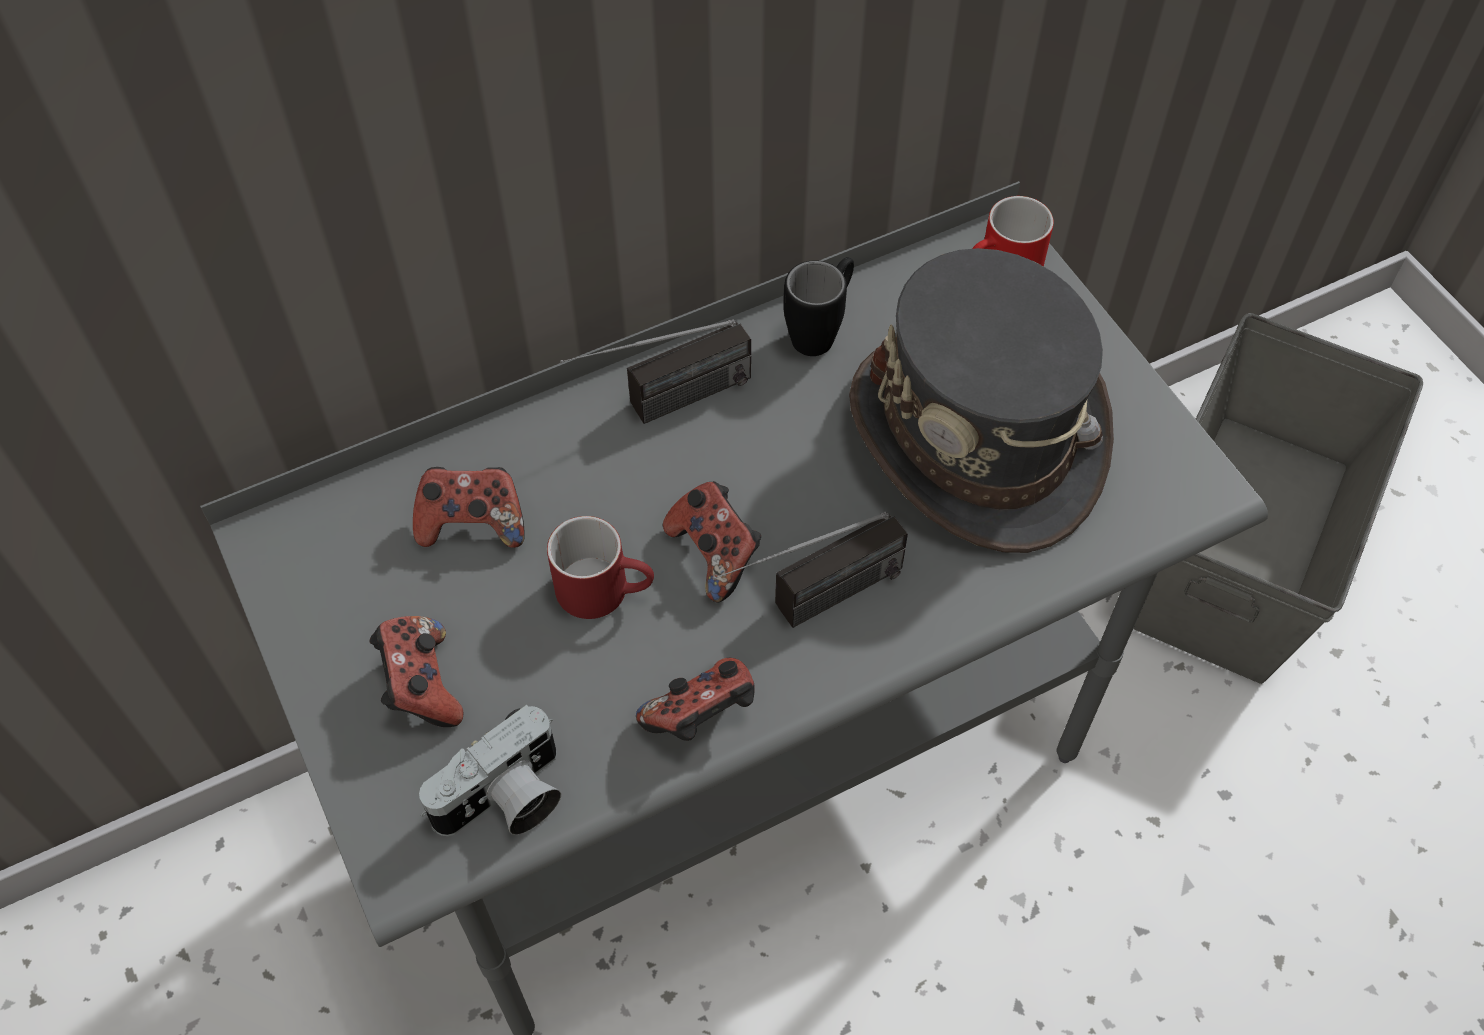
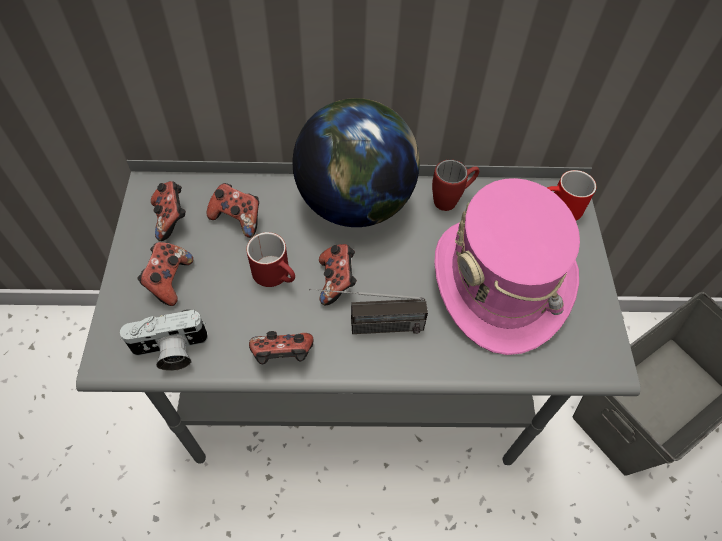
camera: 25 degrees right, 0 degrees up
(351, 577) = (172, 219): none -> game controller
(663, 405) = (355, 203): radio -> globe
(821, 331) = (451, 199): black mug -> red mug
(976, 437) = (500, 283): grey hat -> pink hat

